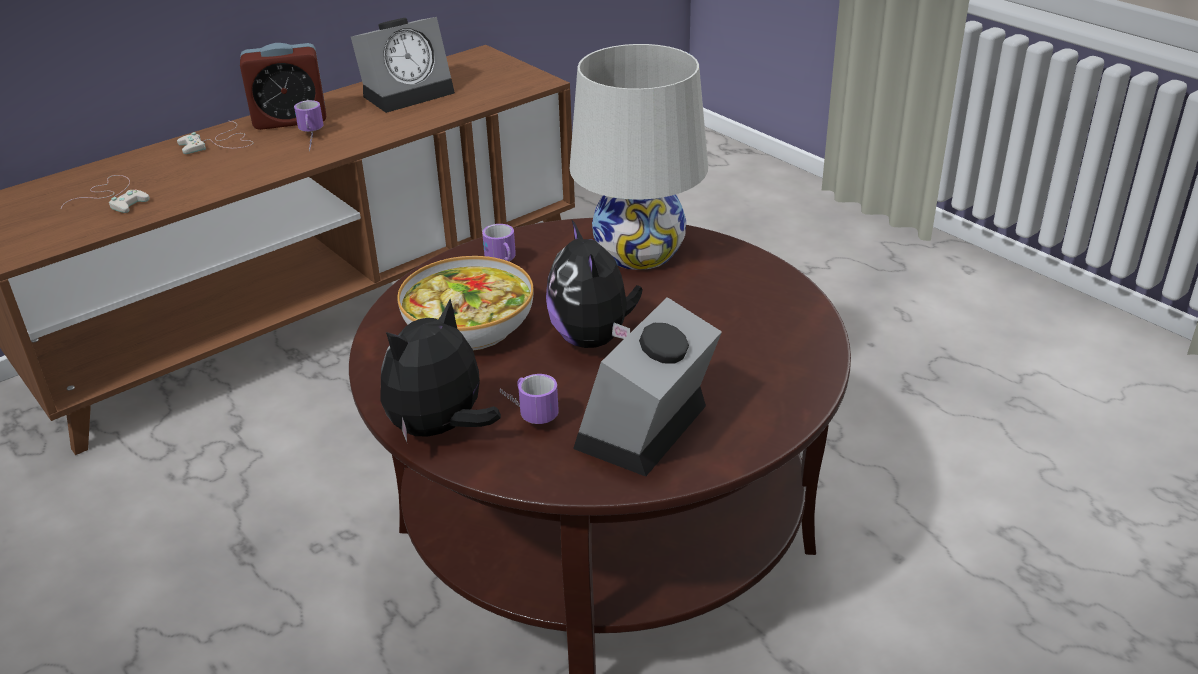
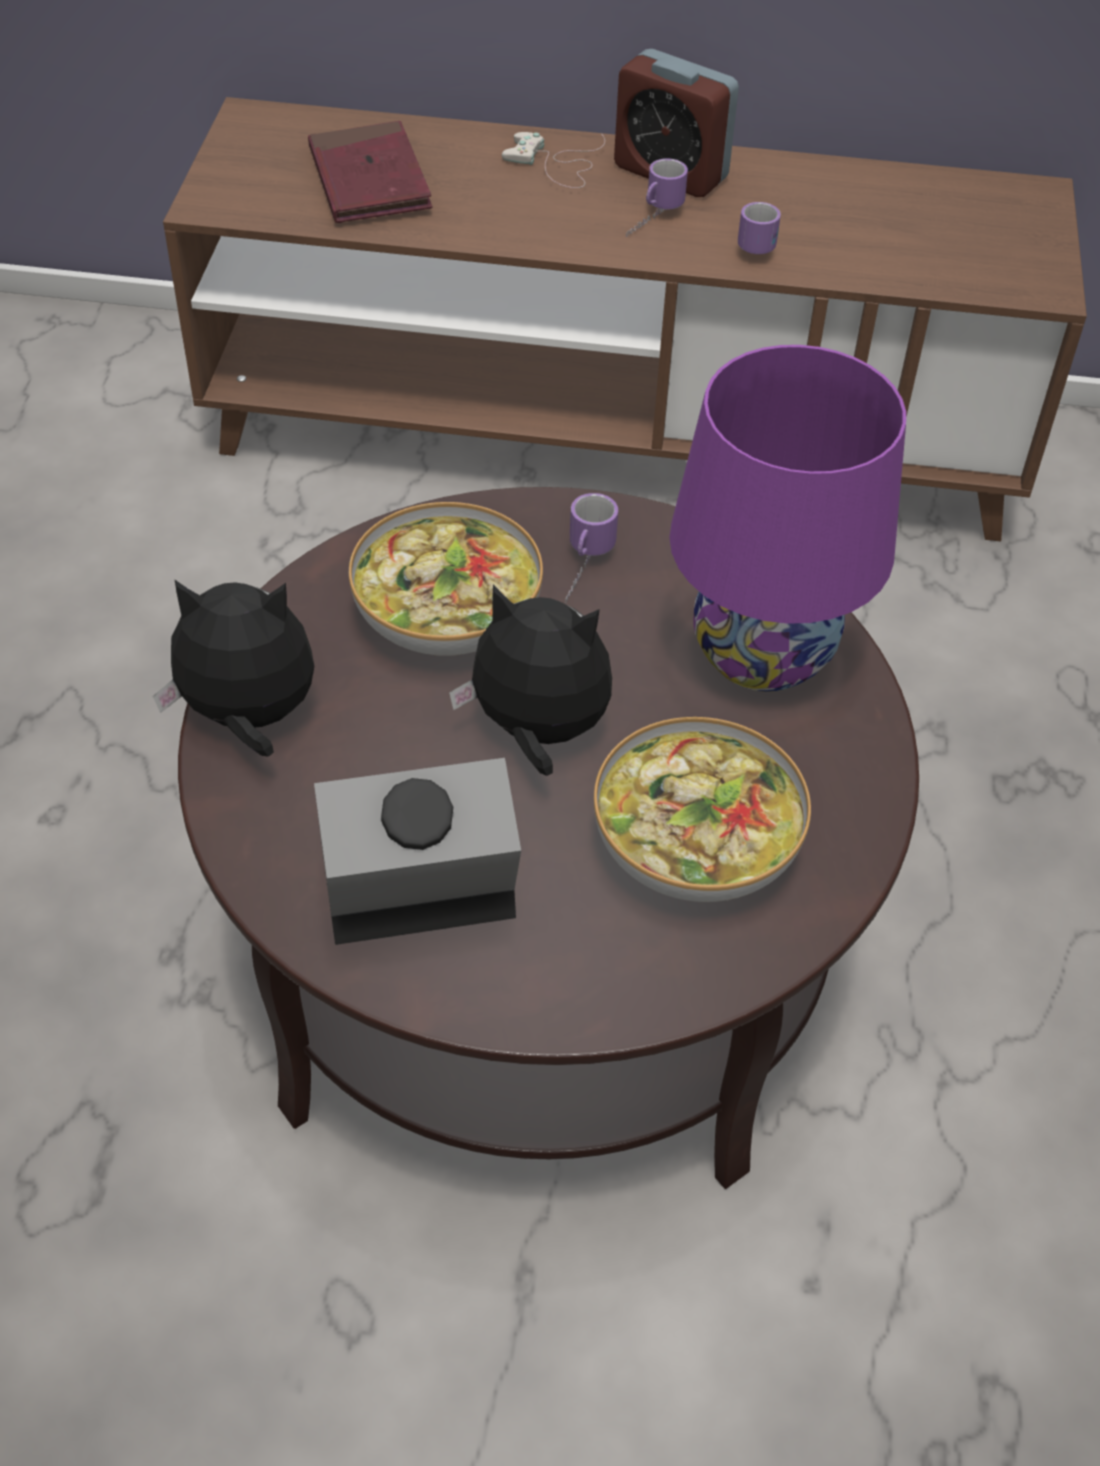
camera: 45 degrees right, 15 degrees up
(113, 197) = (369, 180): white game controller -> red book
(409, 92) = (859, 209): alarm clock -> none
(526, 411) = (346, 765): mug -> mug (756, 241)
(594, 339) = (537, 732): plush toy -> plush toy turned 75 degrees clockwise
(639, 252) = (761, 652): white table lamp -> purple table lamp
(729, 328) = (697, 841): none -> bowl

